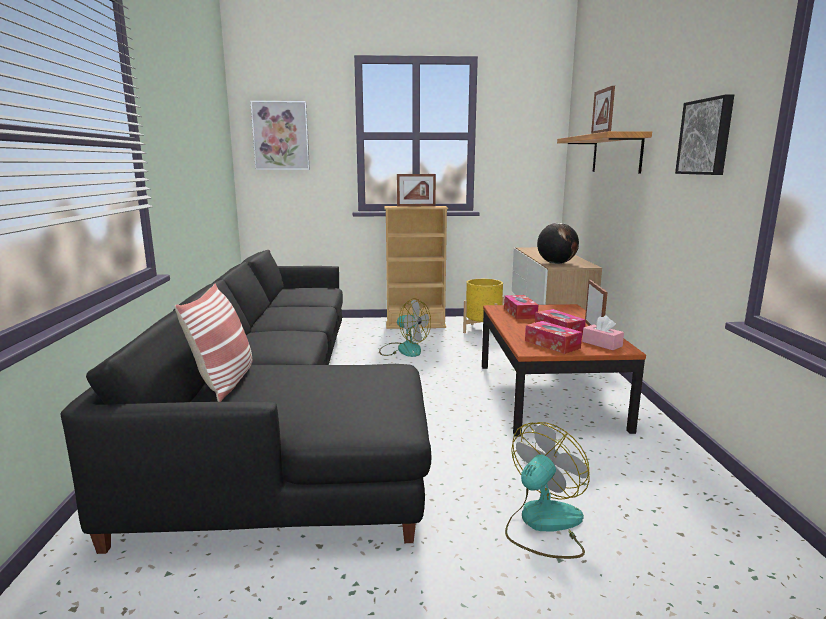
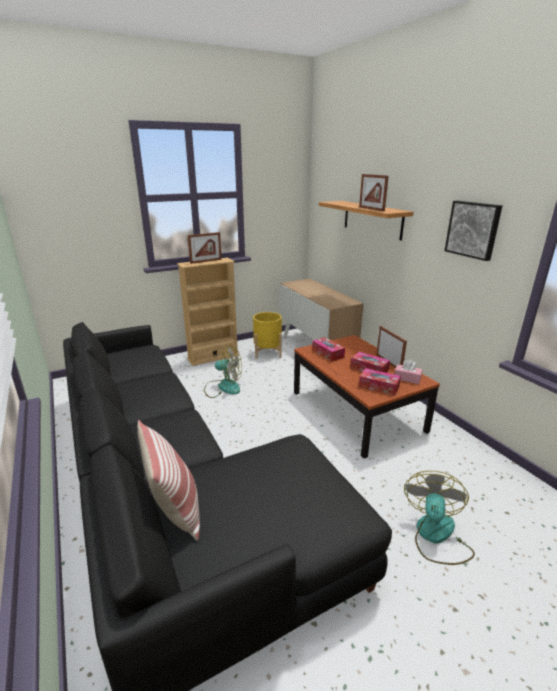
camera: 25 degrees left, 10 degrees up
(281, 136) = (62, 202): picture -> none
(556, 263) = (329, 302): globe -> none

